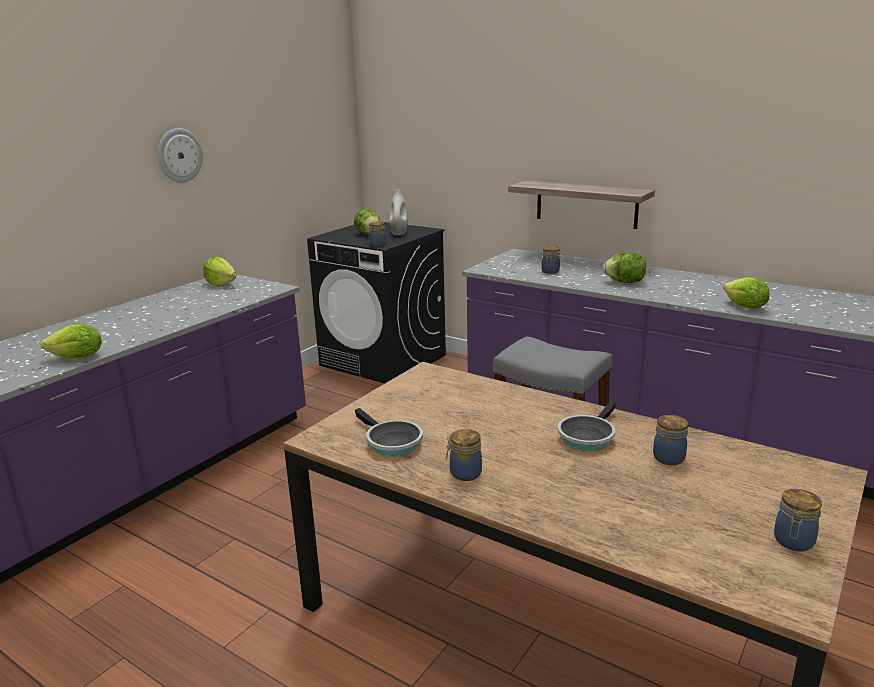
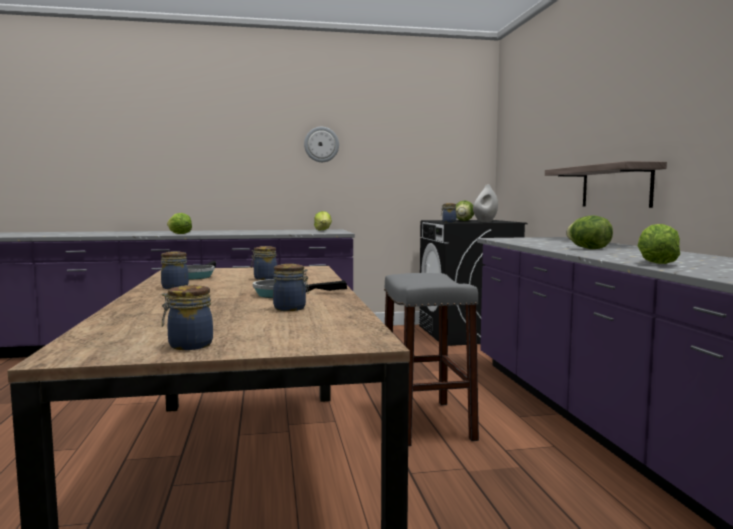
camera: 45 degrees right, 15 degrees down
(550, 272) = (543, 242): jar -> jar (264, 278)

